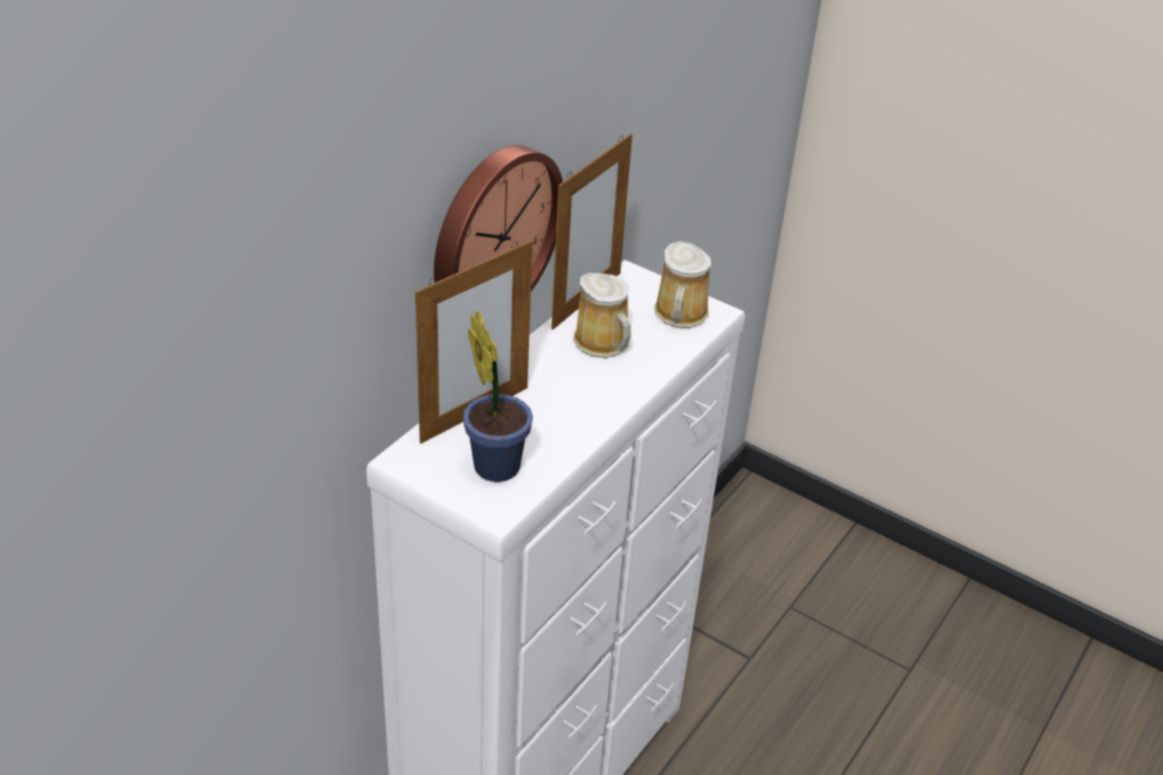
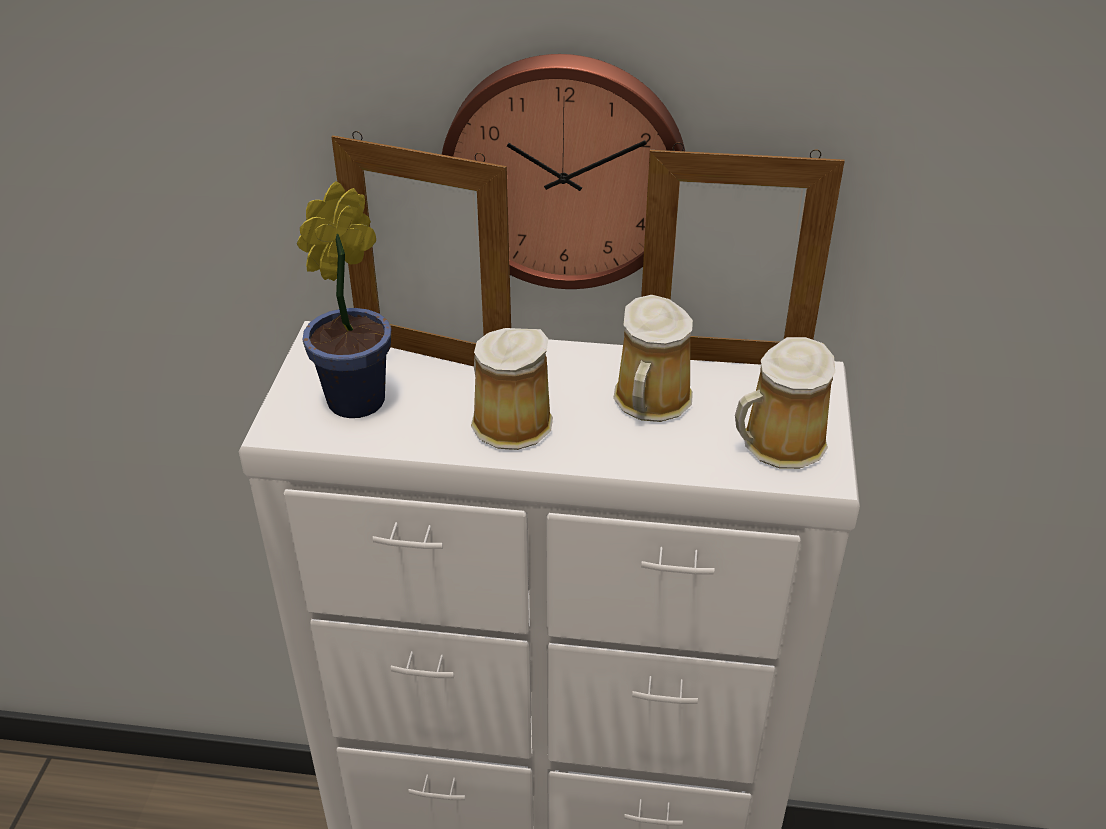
camera: 65 degrees right, 0 degrees up
(576, 407) = (508, 422): none -> mug

